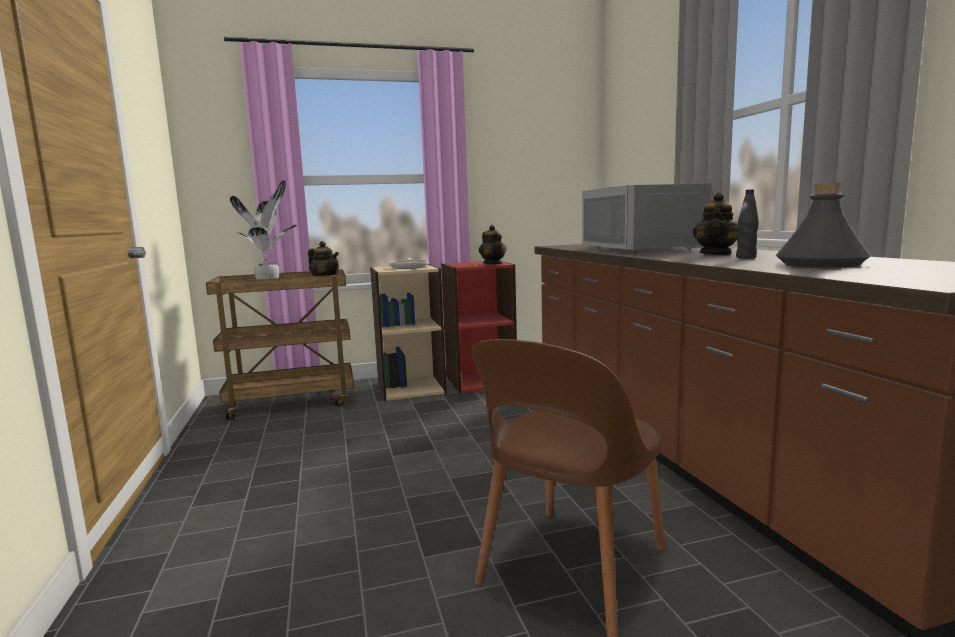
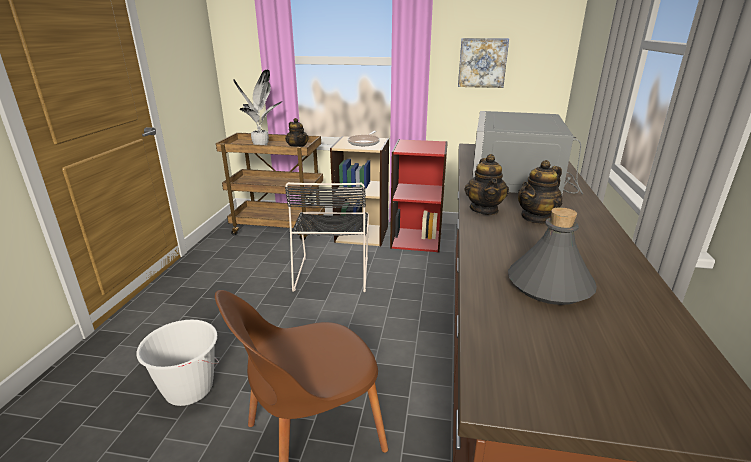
camera: 25 degrees right, 15 degrees up
(344, 579) = (189, 389): none -> white bucket
(413, 424) = (333, 271): none -> black chair
(493, 264) = (430, 150): teapot -> teapot (484, 209)
(516, 177) = (482, 63): none -> picture
(746, 258) = (535, 239): black bottle -> none

